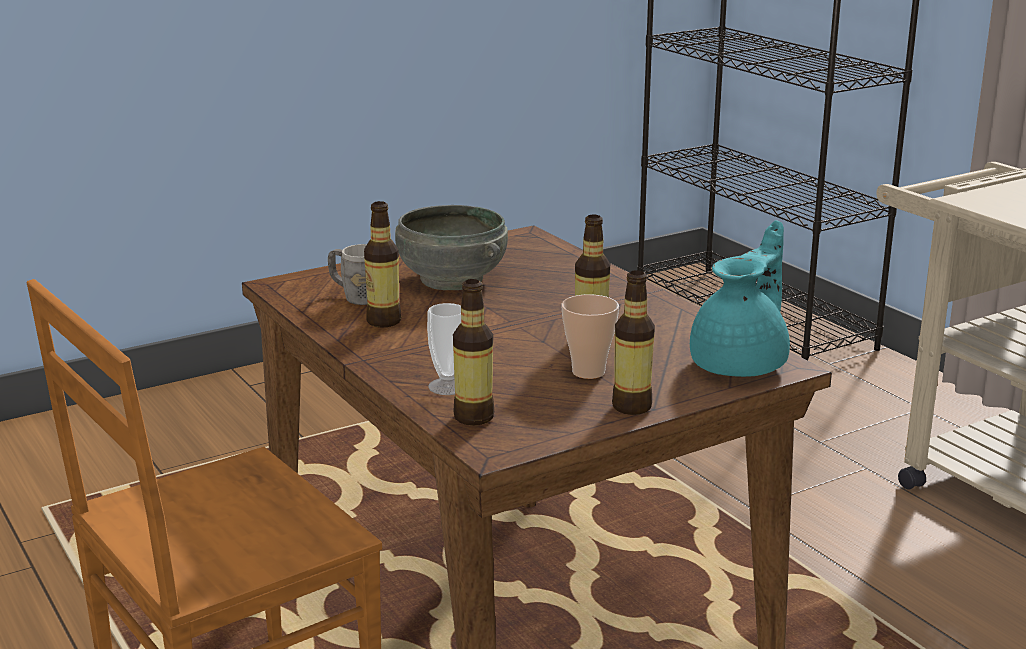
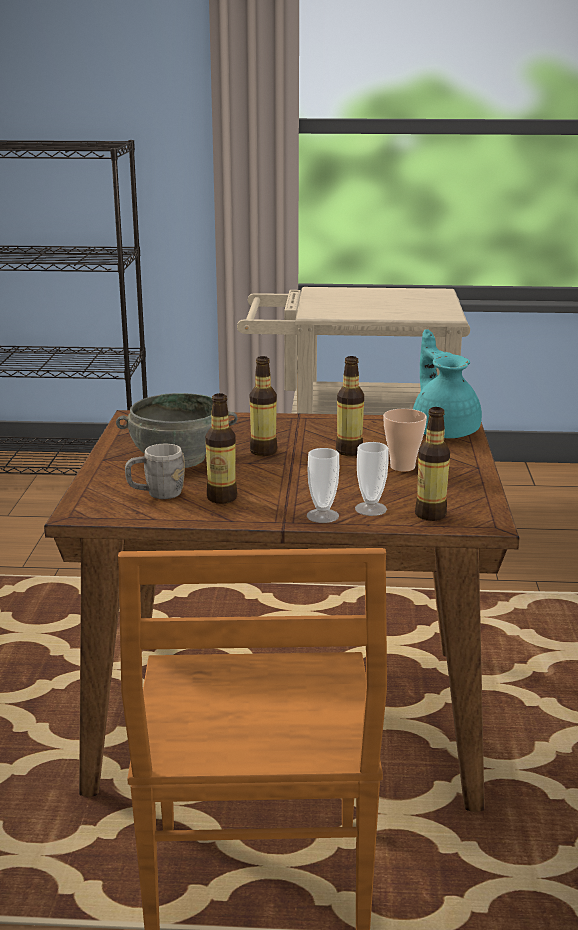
camera: 55 degrees left, 0 degrees up
(399, 371) = (322, 516): none -> cup
(631, 406) = (468, 471): bottle -> bottle (263, 451)

